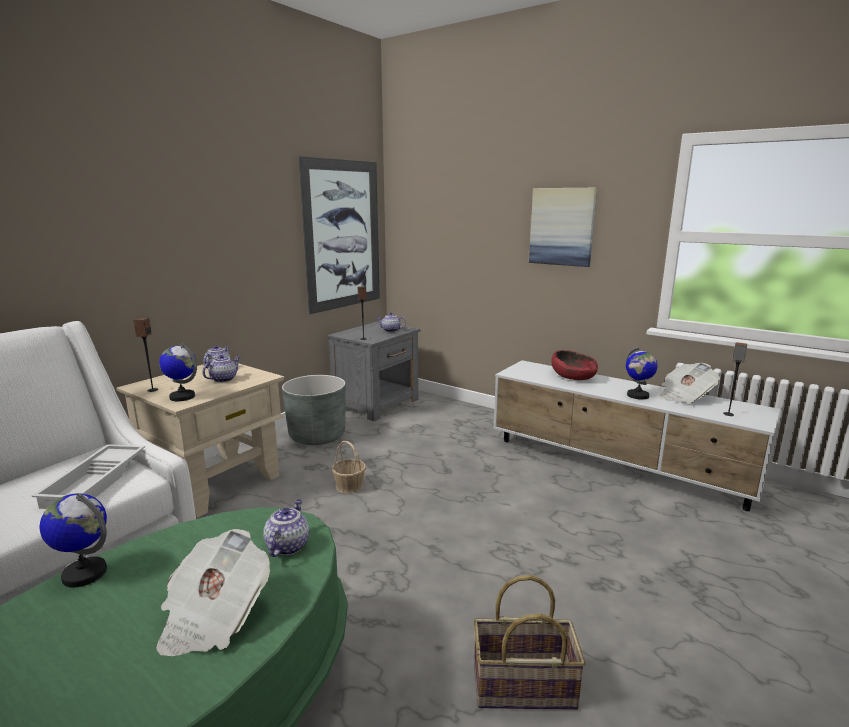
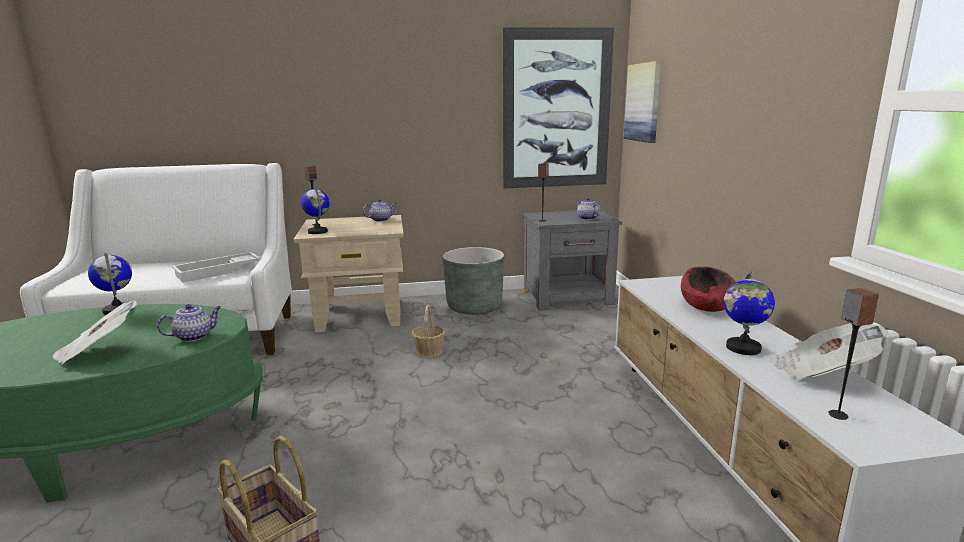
camera: 45 degrees right, 0 degrees up
(224, 379) = (365, 227): teapot -> none
(562, 226) = (760, 93): picture -> picture (643, 102)

